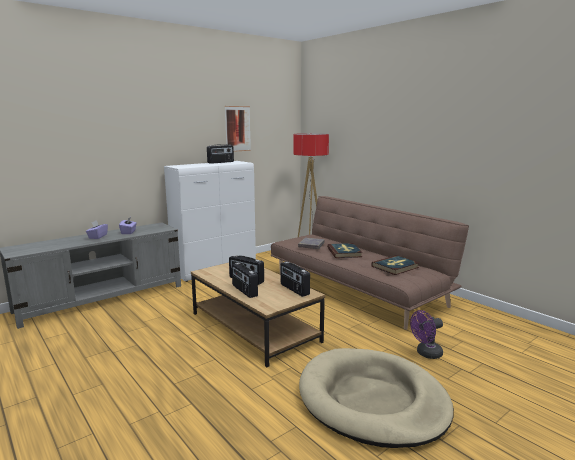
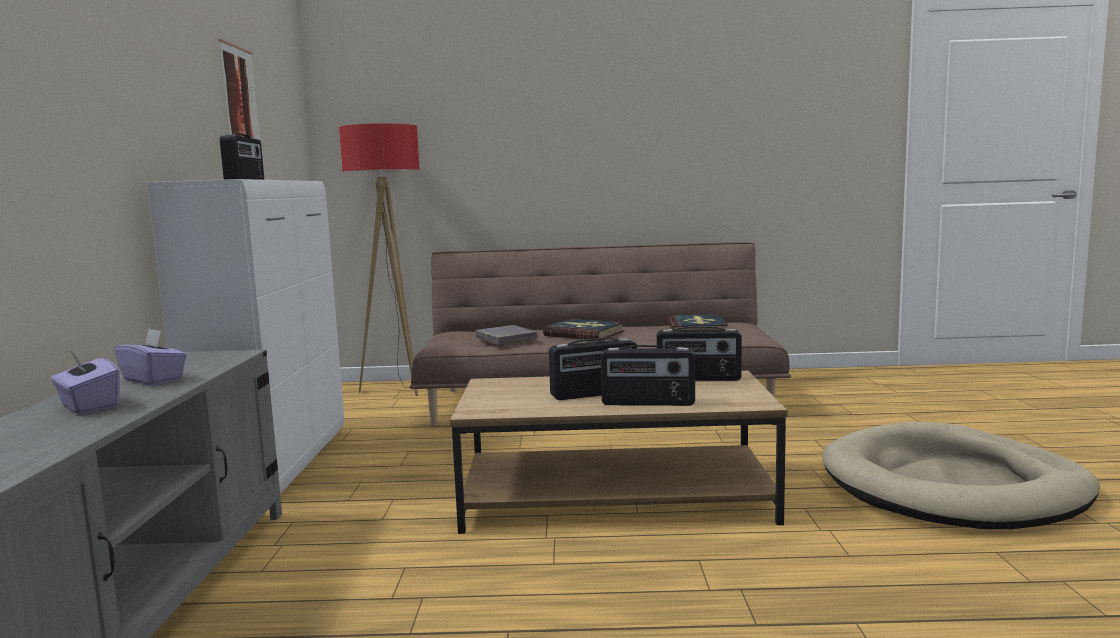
camera: 50 degrees left, 5 degrees down
(426, 354) = (853, 427): purple fan -> none

